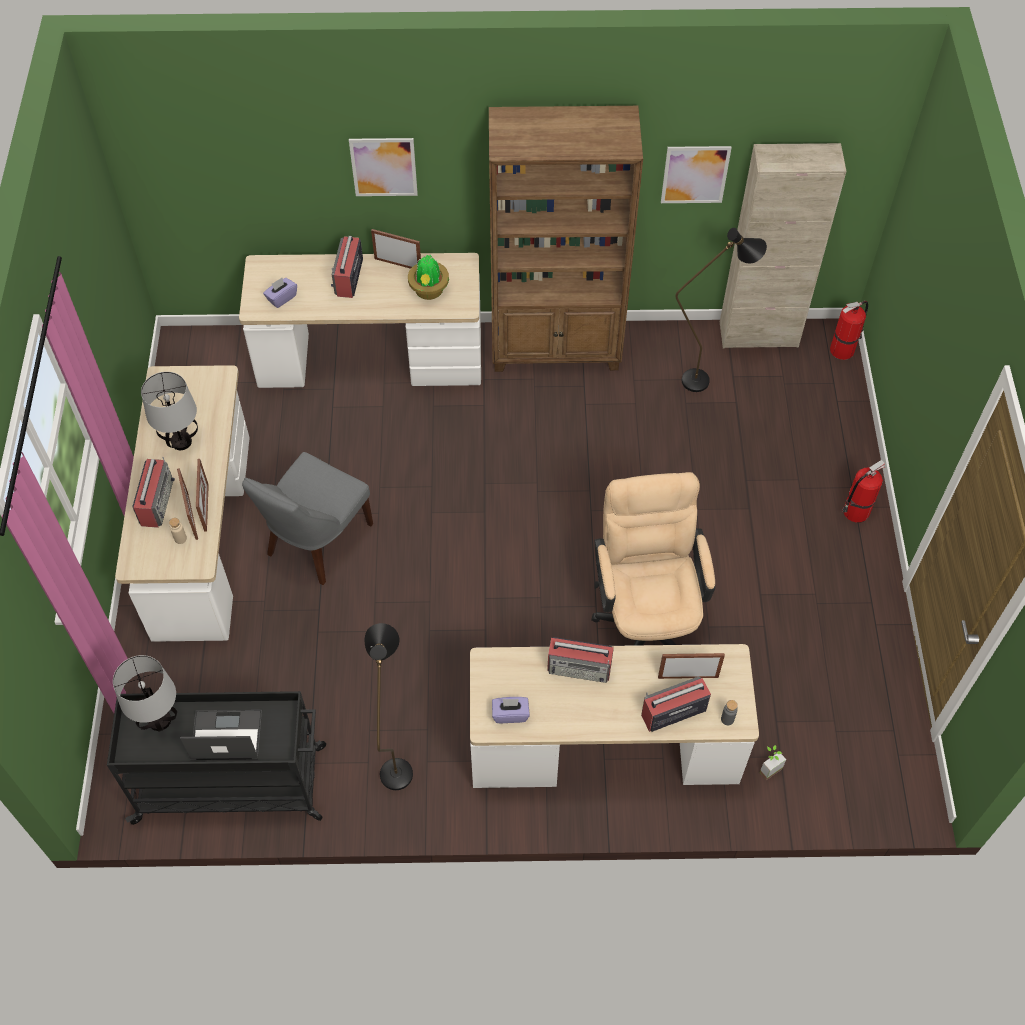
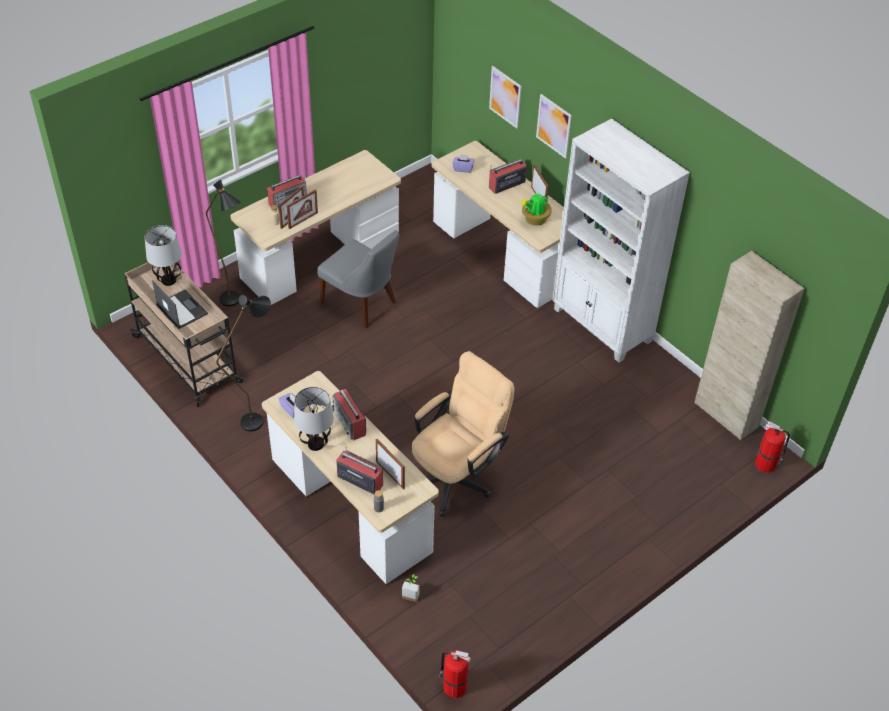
camera: 50 degrees right, 10 degrees down
(181, 442) = (332, 188): table lamp -> table lamp (315, 444)
(233, 784) = (188, 360): black cart -> beige cart
(316, 542) = (361, 304): grey chair -> grey chair turned 135 degrees counterclockwise
(556, 348) = (602, 326): brown bookcase -> white bookcase
(695, 174) = (715, 251): picture -> picture (505, 97)
(705, 380) = (660, 408): black floor lamp -> black floor lamp (235, 303)
(855, 512) = (643, 540): fire extinguisher -> fire extinguisher (453, 687)

